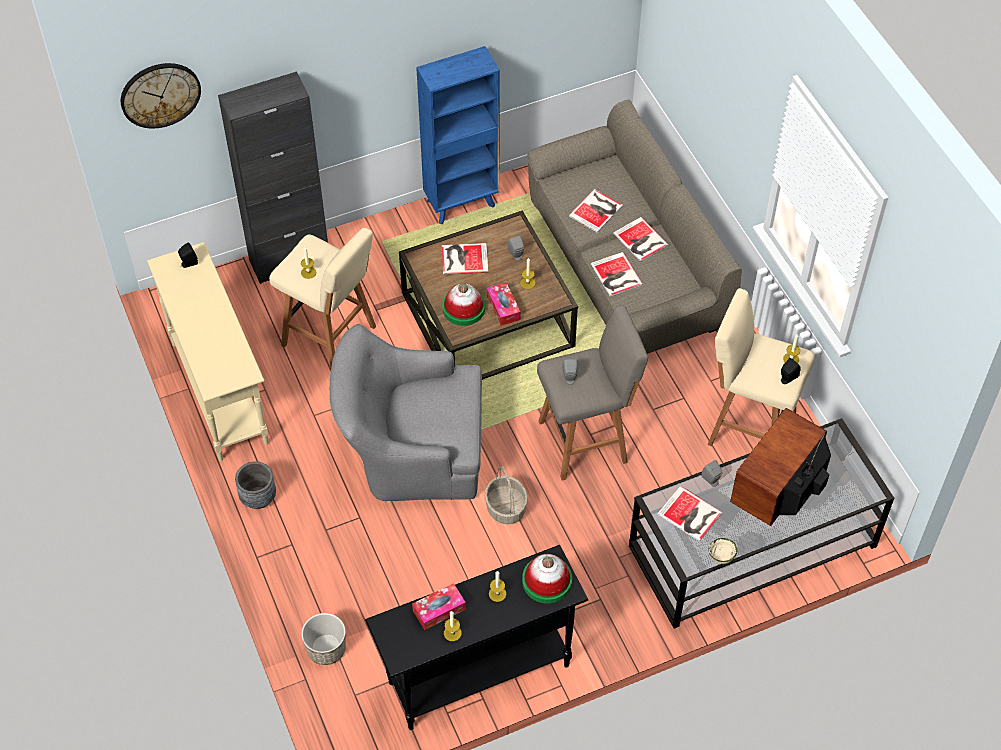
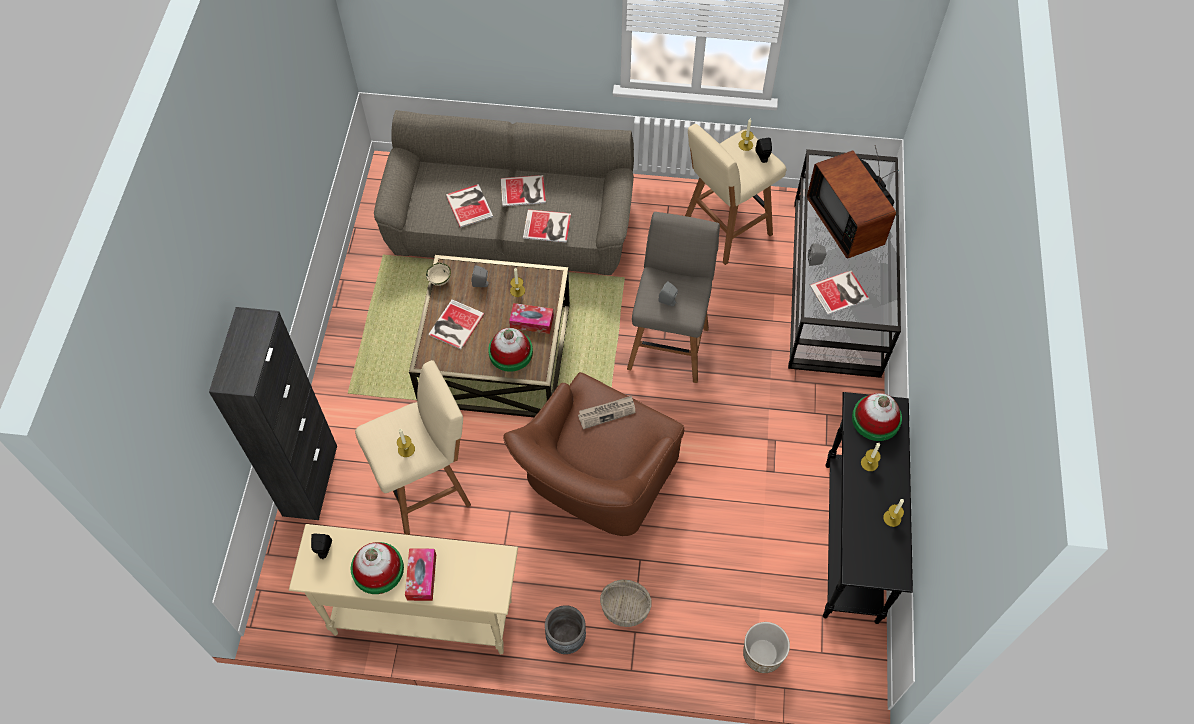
camera: 60 degrees left, 5 degrees up
(160, 94) = (175, 441): wall clock -> none
(193, 303) = (377, 569): none -> hat
(411, 450) = (595, 482): grey armchair -> brown armchair
(439, 610) = (863, 517): tissue box -> tissue box (421, 577)
(449, 401) = (607, 412): none -> newspaper
(462, 203) = (354, 308): blue bookcase -> none
(505, 507) = (699, 438): basket -> basket (624, 609)
(721, 558) = (892, 293): beige bowl -> beige bowl (440, 281)

